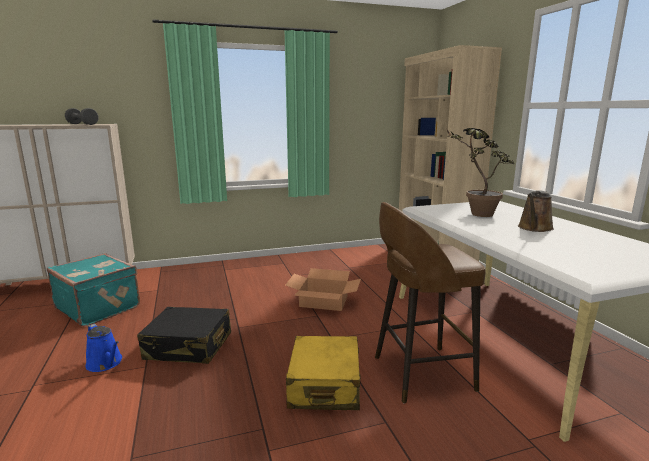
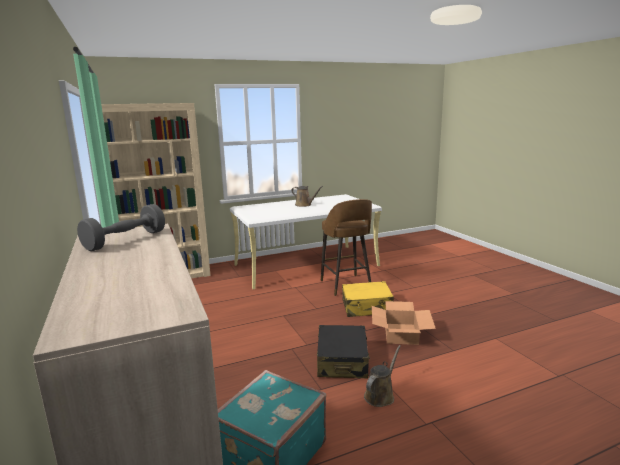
camera: 95 degrees left, 0 degrees up
(106, 363) = (380, 395): blue watering can -> brown watering can
(323, 301) = (259, 314): cardboard box -> cardboard box (401, 333)
(474, 213) = (272, 211): potted plant -> none

